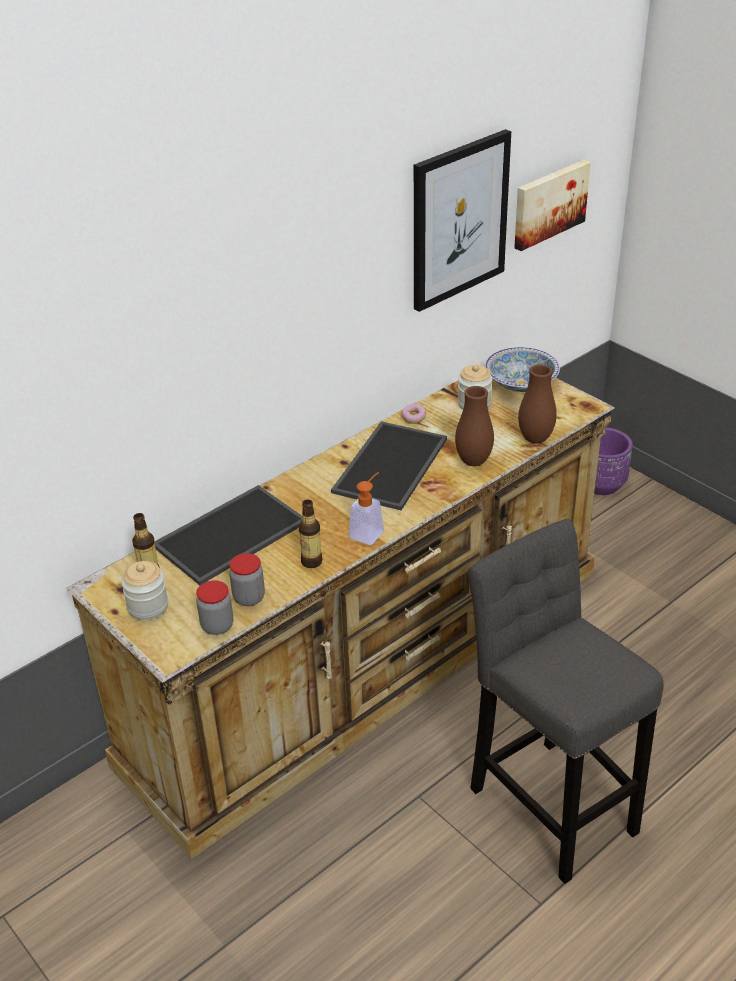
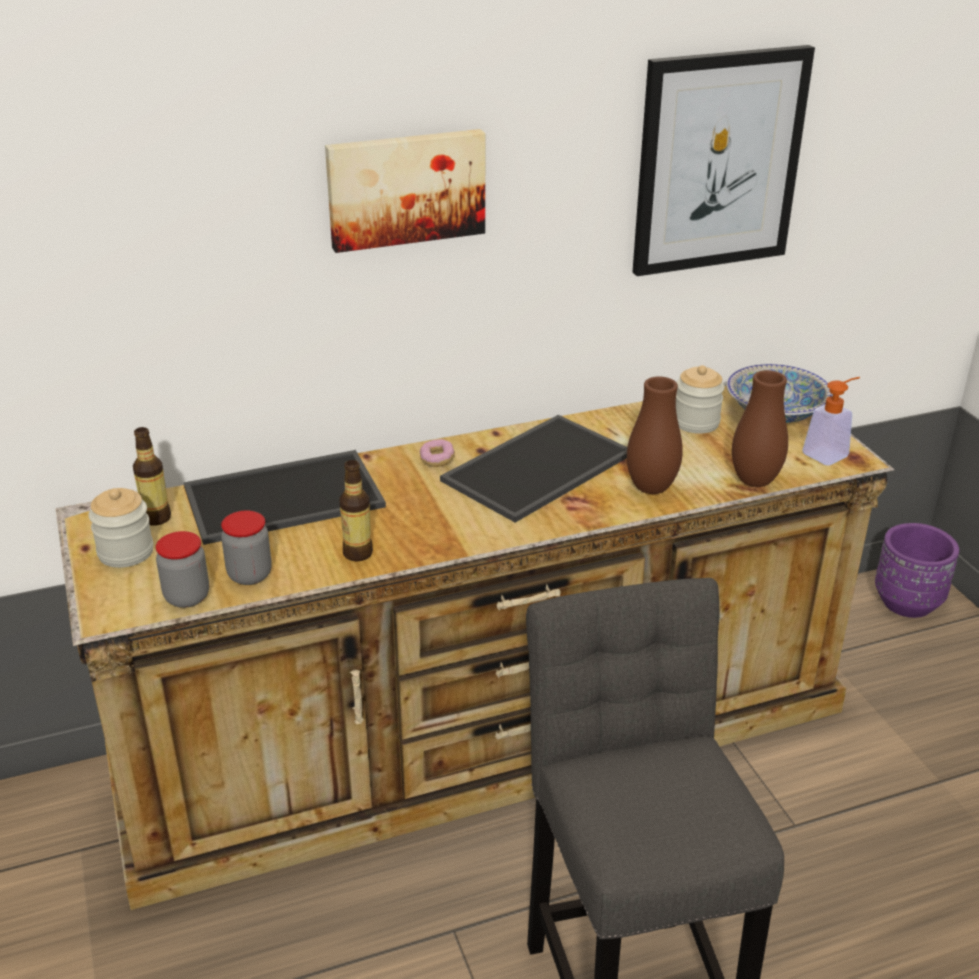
camera: 20 degrees right, 5 degrees down
(369, 531) = (456, 537): soap dispenser -> soap dispenser (830, 453)
(413, 418) = (604, 421): donut -> donut (437, 460)
(549, 203) = (873, 176): picture -> picture (405, 188)

